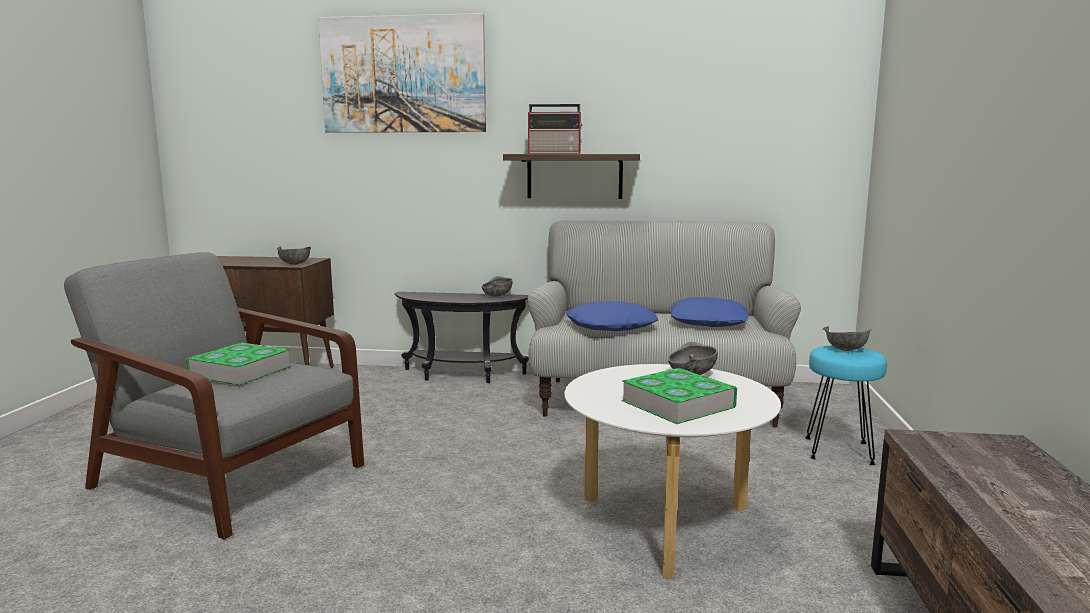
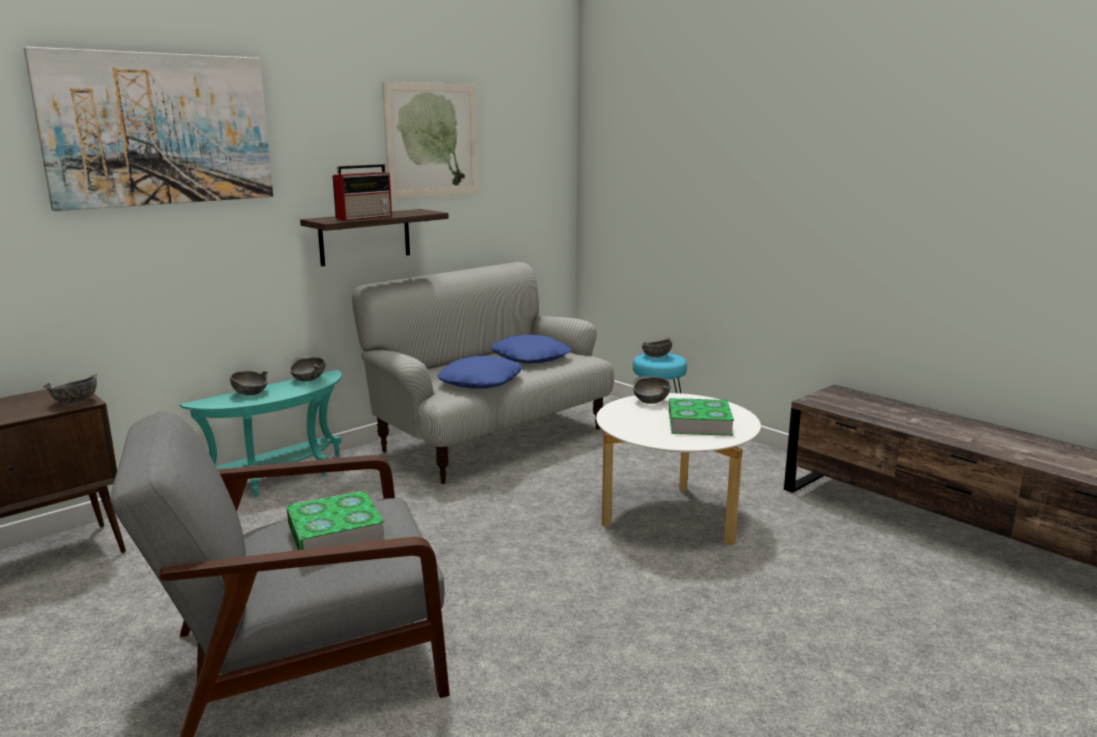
camera: 50 degrees left, 5 degrees up
(443, 295) = (250, 393): none -> grey bowl
(461, 376) = (282, 479): black side table -> turquoise side table
(659, 85) = (432, 140): none -> picture

